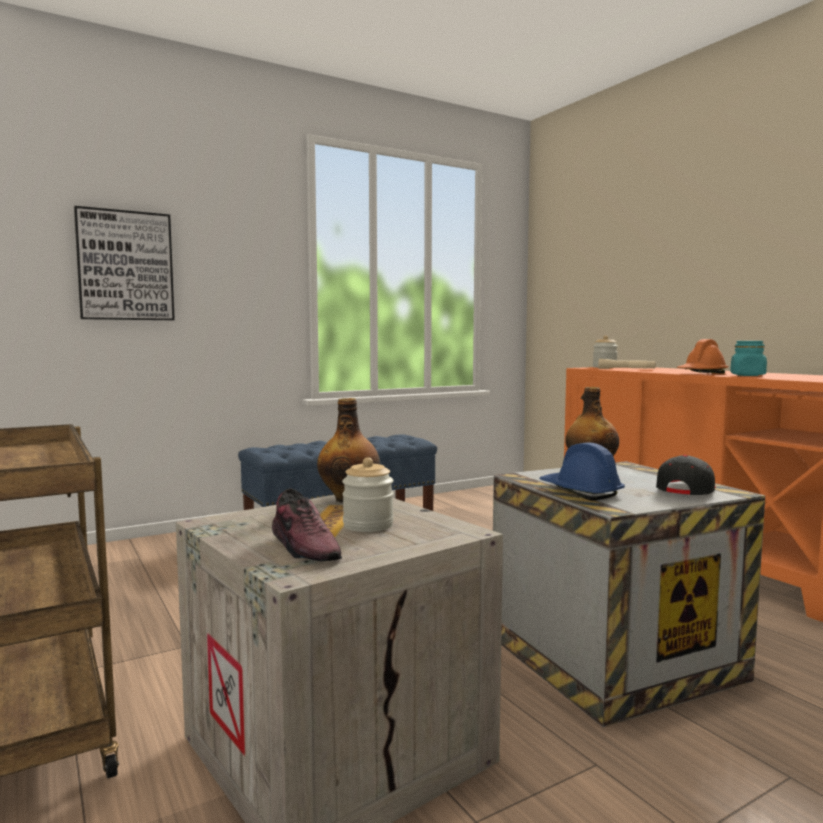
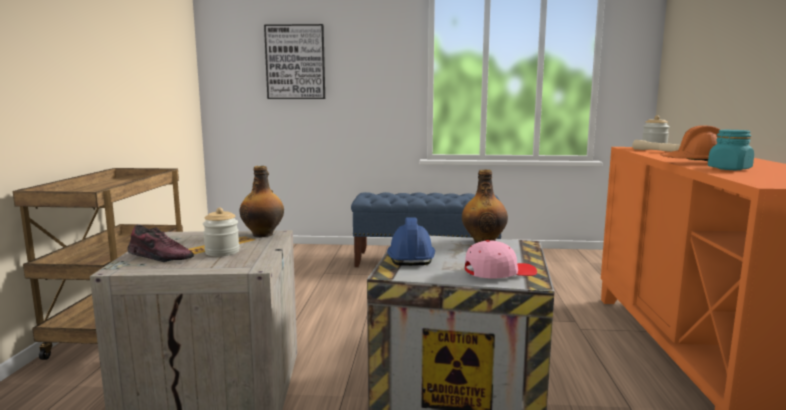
camera: 35 degrees right, 5 degrees up
(305, 548) = (160, 257): shoe -> shoe turned 75 degrees counterclockwise
(687, 490) = (499, 272): black cap -> pink cap

